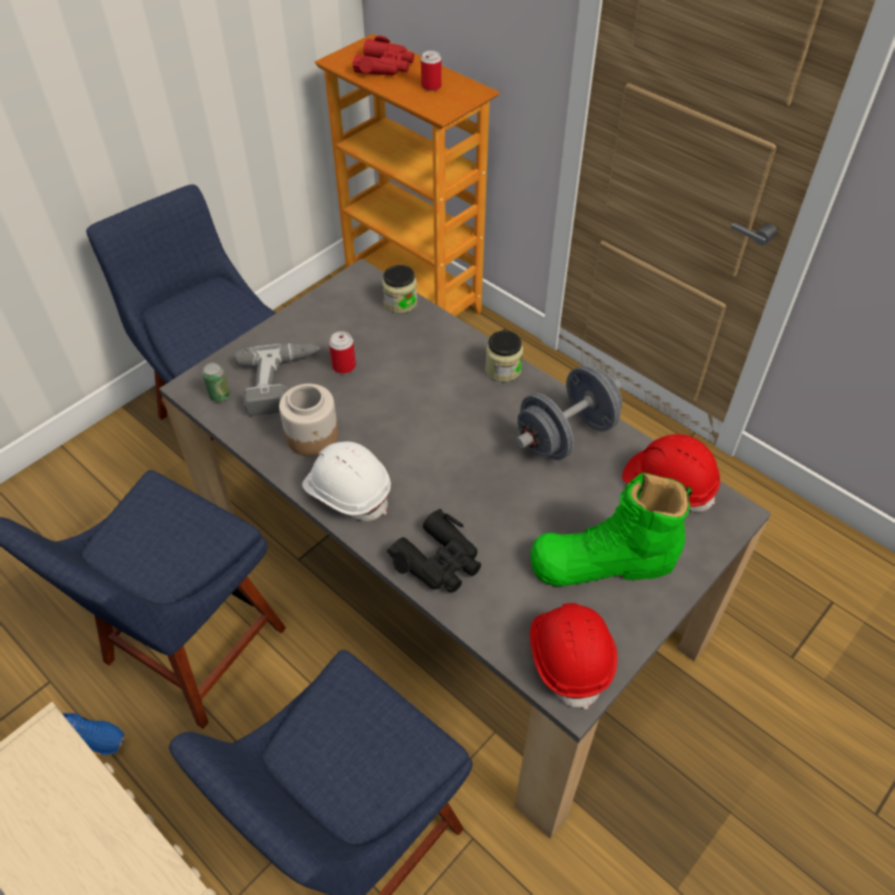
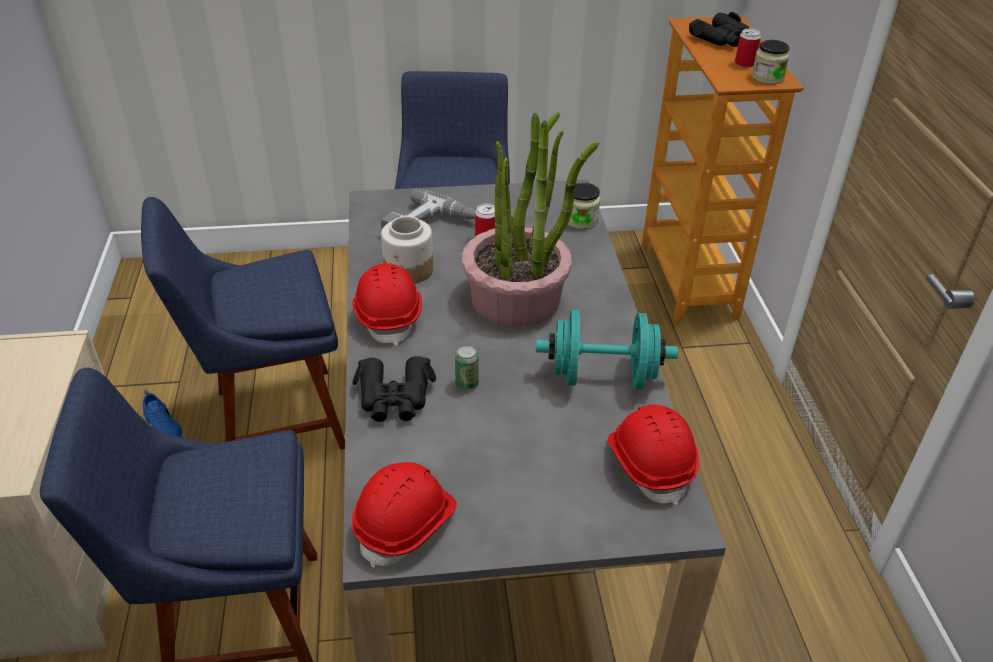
camera: 40 degrees right, 10 degrees down
(220, 396) = (380, 214): can -> can (467, 384)
(347, 491) = (388, 316): white hard hat -> red hard hat
(385, 66) = (722, 39): red binoculars -> black binoculars
(431, 407) = (517, 298): none -> potted plant
(503, 369) = (608, 304): jar -> jar (767, 78)
(566, 435) = (602, 377): grey dumbbell -> turquoise dumbbell
(603, 562) = (518, 480): green boot -> none

